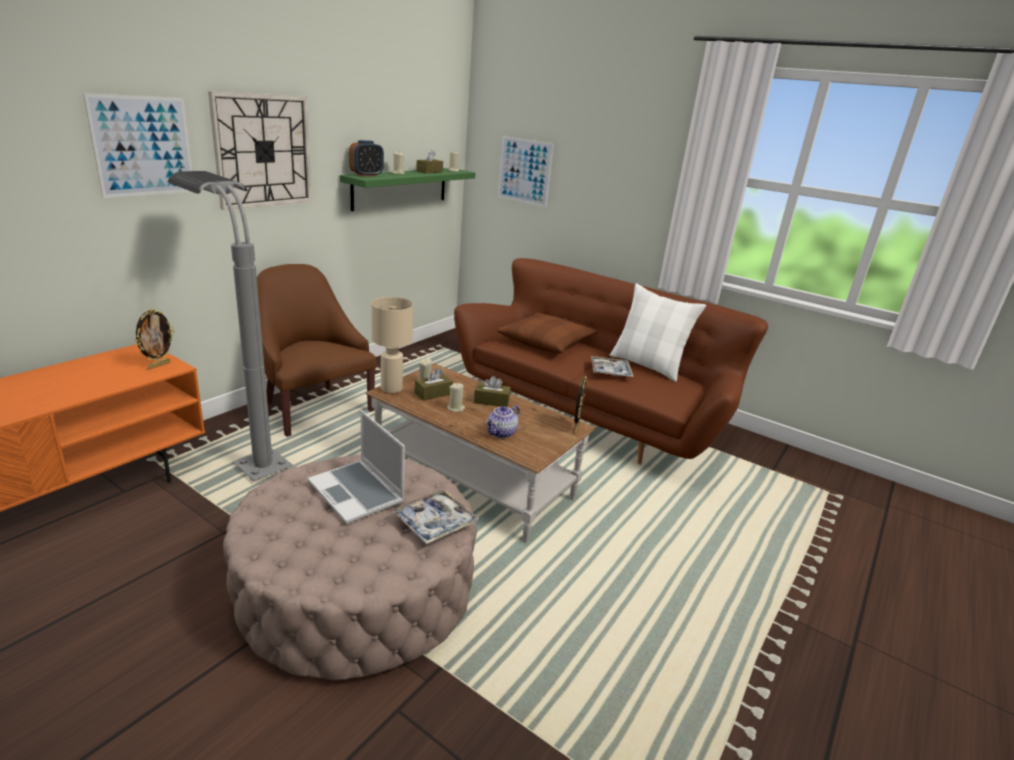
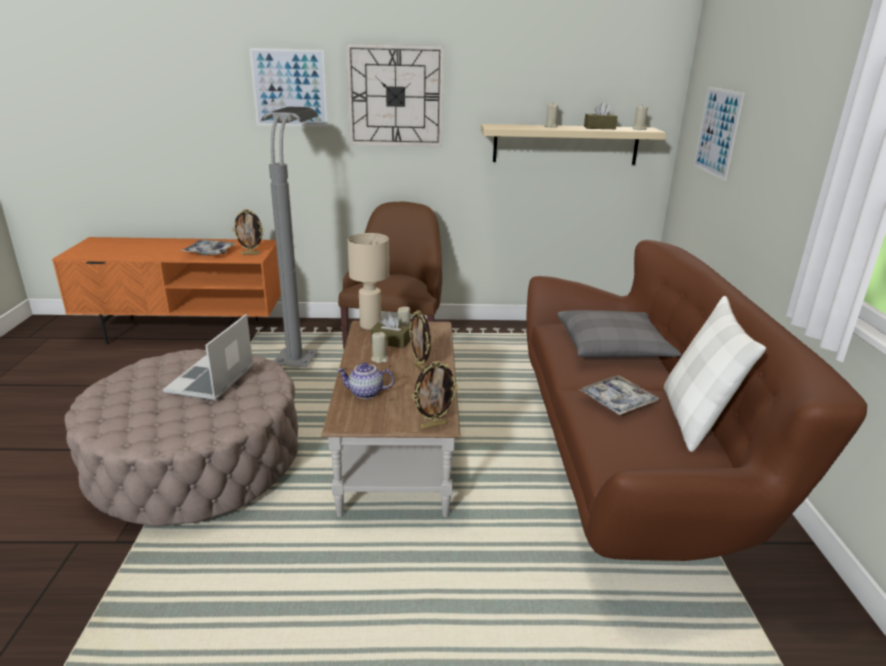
camera: 55 degrees right, 0 degrees up
(366, 175) = (506, 125): alarm clock -> none
(400, 188) = (565, 144): green shelf -> beige shelf
(435, 522) = (201, 424): tray -> tray (209, 252)
(491, 401) = (420, 367): brown tissue box -> picture frame
(546, 342) = (613, 346): brown pillow -> grey pillow

